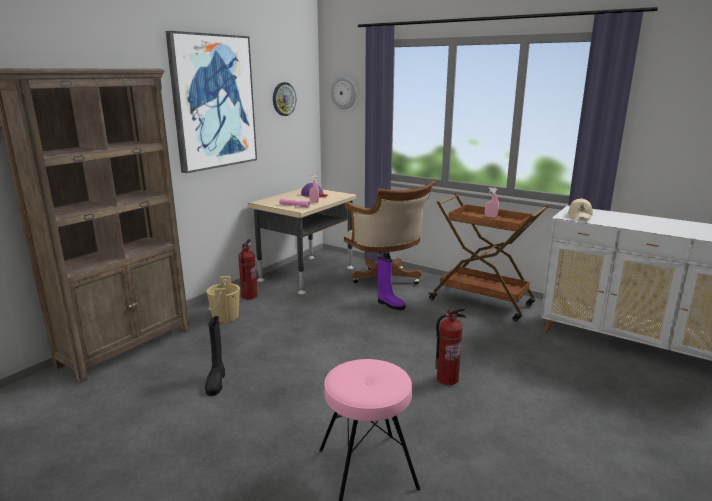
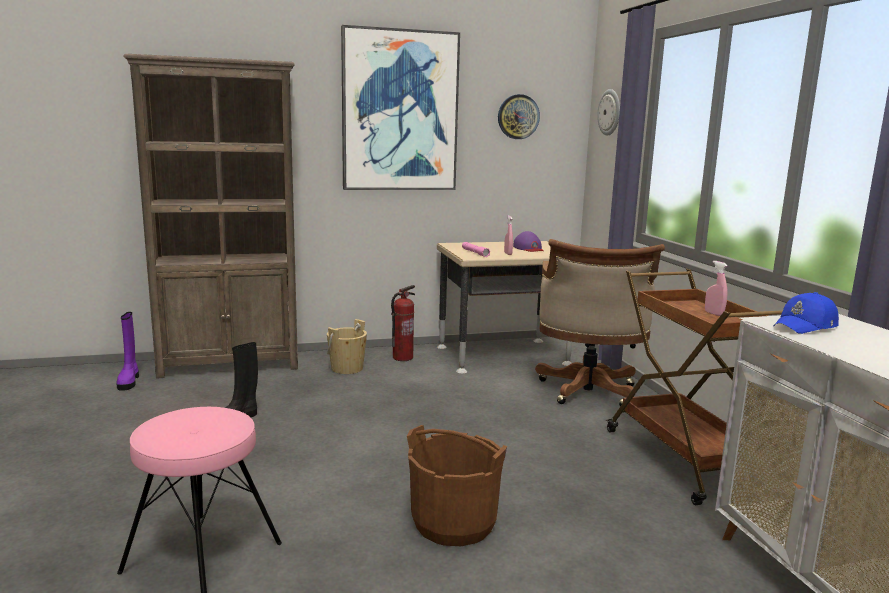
camera: 40 degrees right, 5 degrees down
(390, 305) = (540, 417): purple boot -> purple boot (129, 381)
(447, 379) = (454, 523): fire extinguisher -> brown bucket
(580, 215) = (806, 326): beige cap -> blue cap

